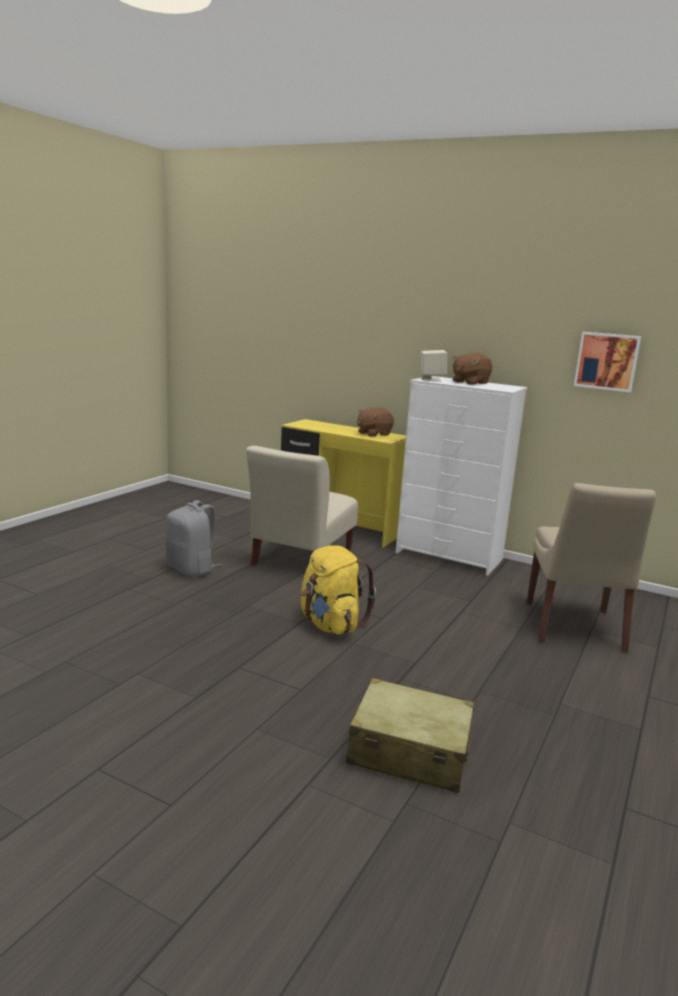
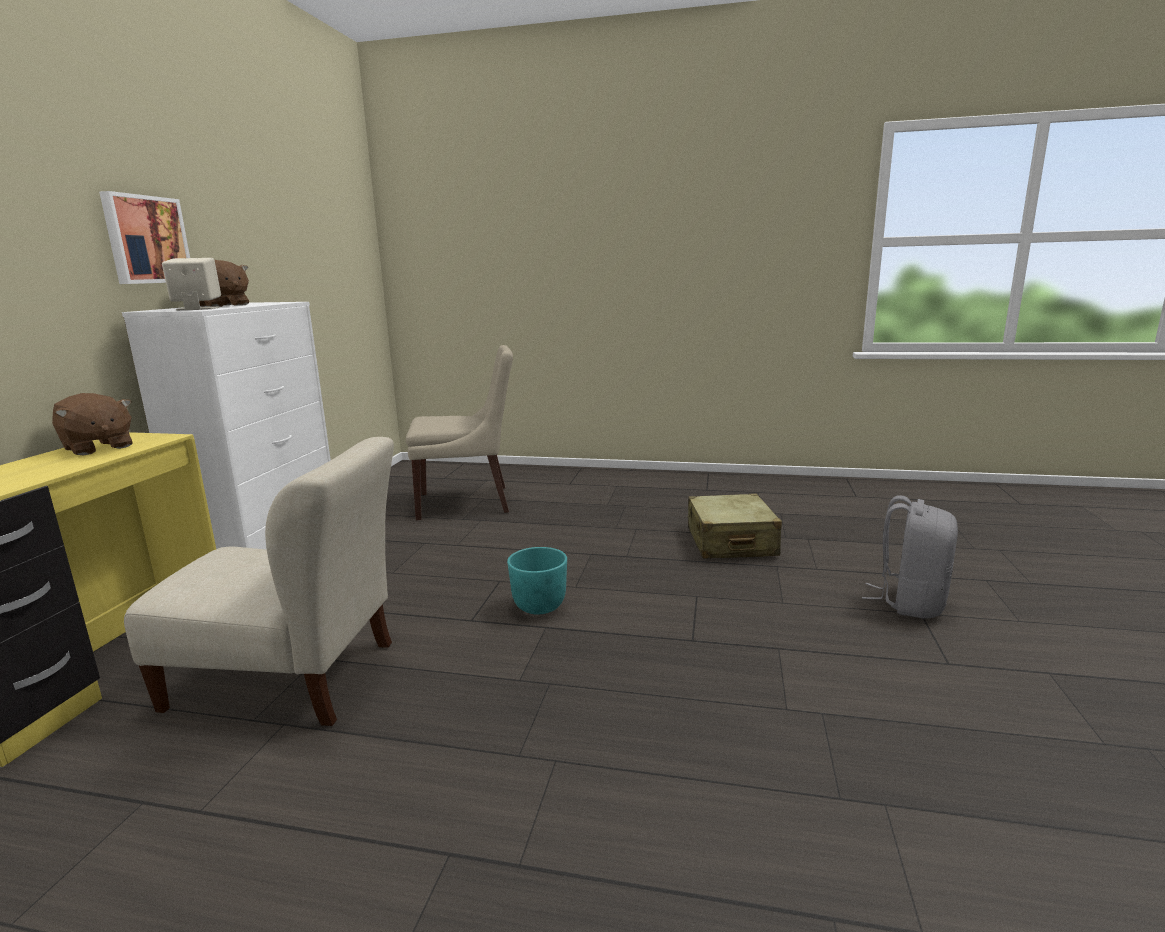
camera: 105 degrees left, 0 degrees up
(192, 570) = (375, 802): grey backpack -> grey backpack (909, 602)
(330, 625) = (539, 606): yellow backpack -> turquoise planter
(607, 361) = (290, 258): picture -> picture (146, 240)

